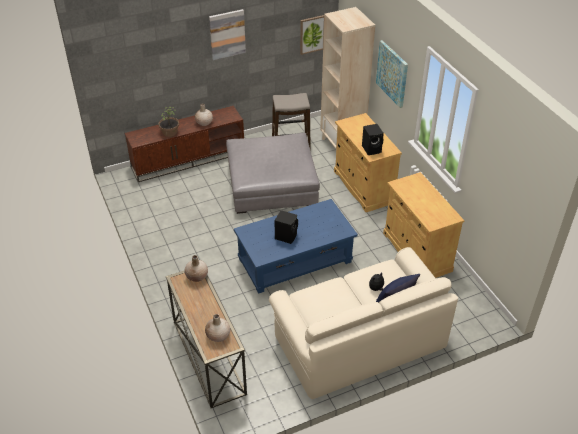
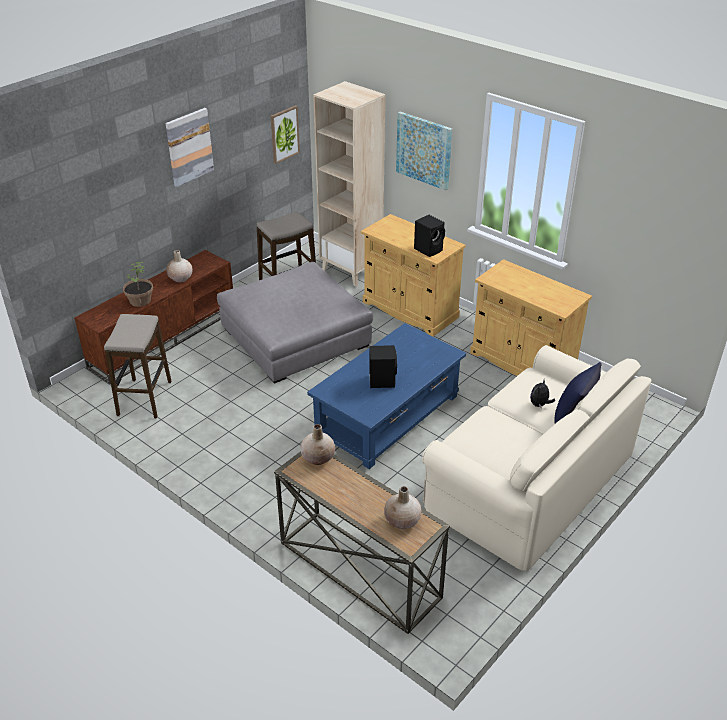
camera: 25 degrees left, 5 degrees down
(152, 198) = (144, 399): none -> stool

